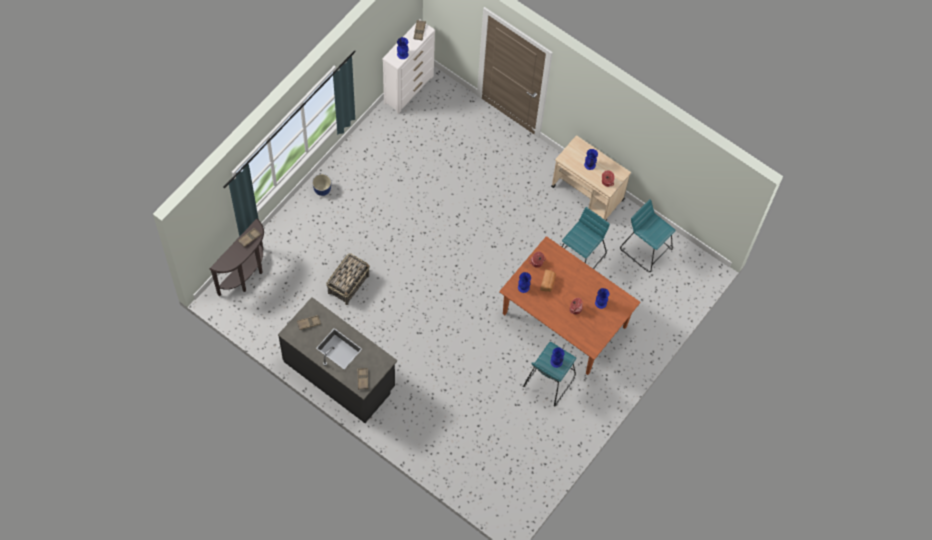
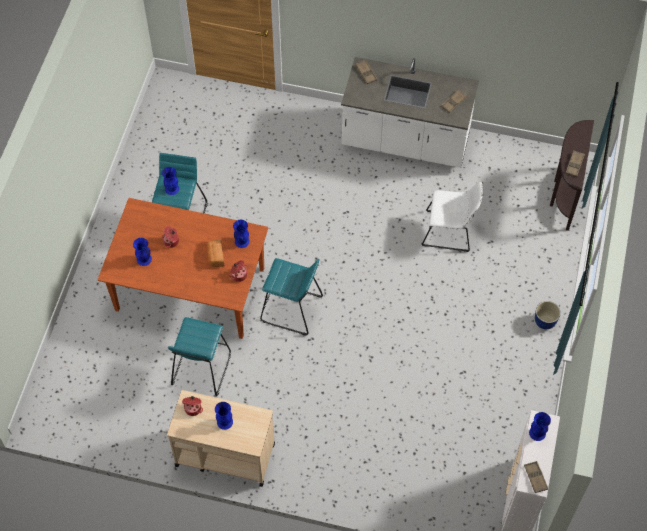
camera: 160 degrees right, 5 degrees down
(340, 374) = (405, 141): black counter -> white counter
(349, 284) = (450, 231): basket -> white chair
(646, 249) = (124, 413): turquoise stool -> turquoise stool (291, 309)

